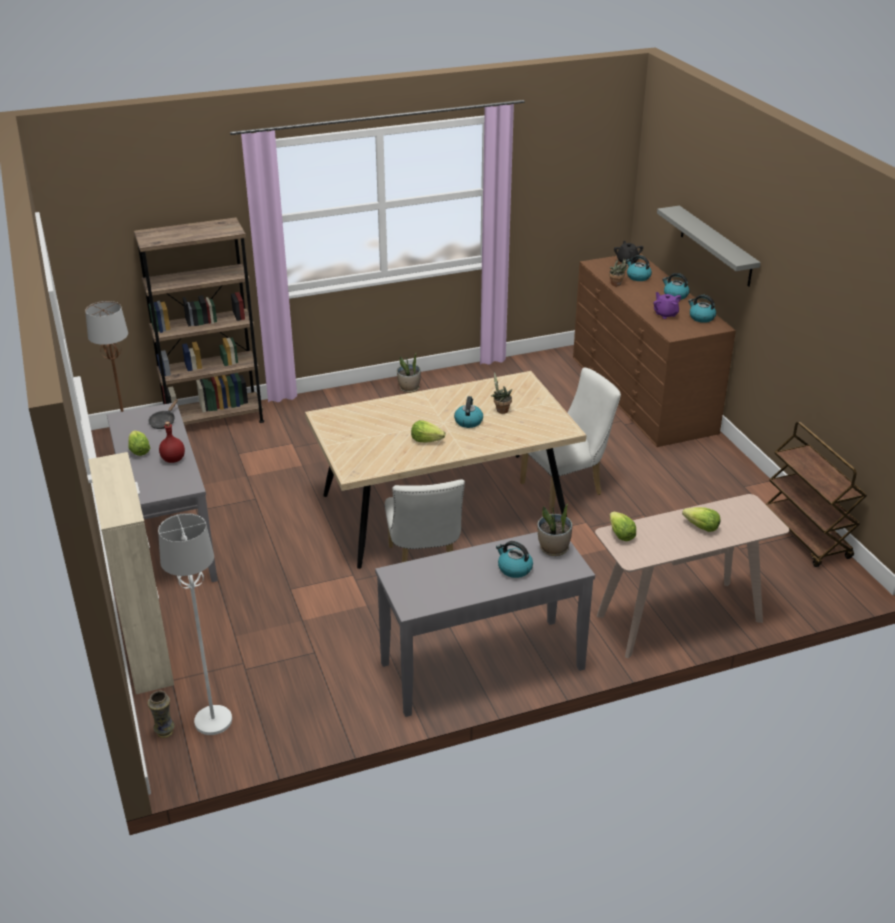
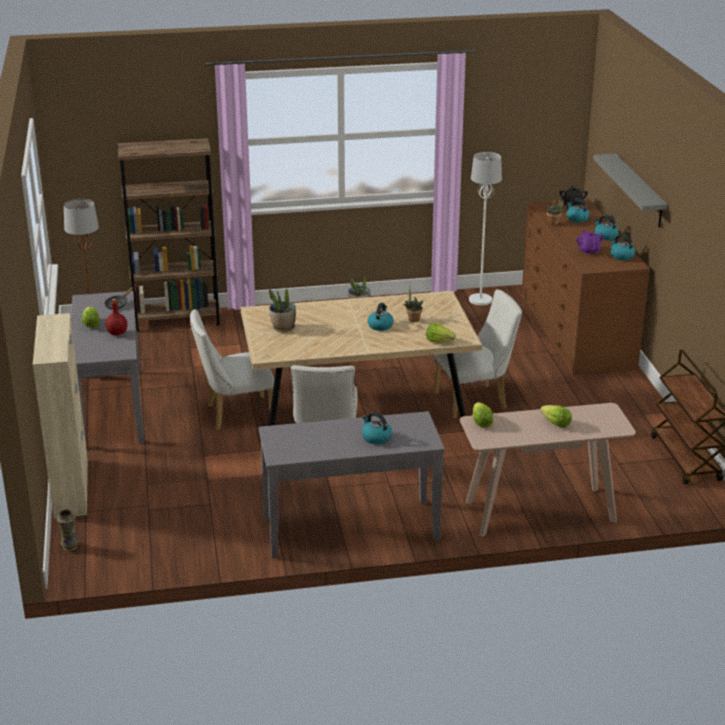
camera: 10 degrees right, 5 degrees down
(213, 721) = (111, 544): white floor lamp -> white floor lamp (480, 300)
(310, 532) = (234, 414): none -> white chair
(426, 440) = (337, 337): lettuce -> lettuce (439, 341)
(553, 549) = (416, 426): potted plant -> potted plant (283, 328)

